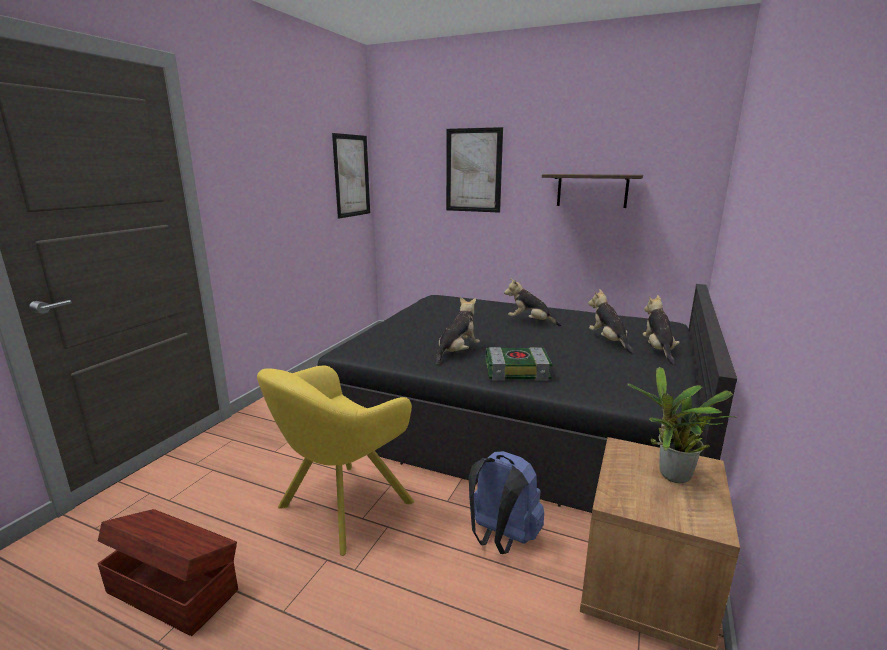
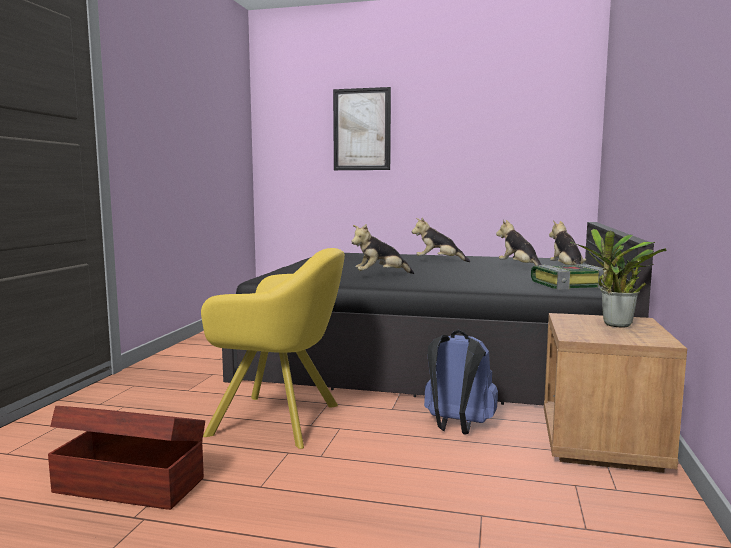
camera: 10 degrees left, 10 degrees down
(339, 508) = (282, 421): yellow armchair -> yellow armchair turned 105 degrees counterclockwise
(351, 176) = (235, 134): picture -> none
(457, 352) = (380, 275): plush toy -> plush toy turned 135 degrees counterclockwise
(517, 370) = (446, 281): book -> book (570, 285)
(592, 190) = (480, 145): shelf -> none

